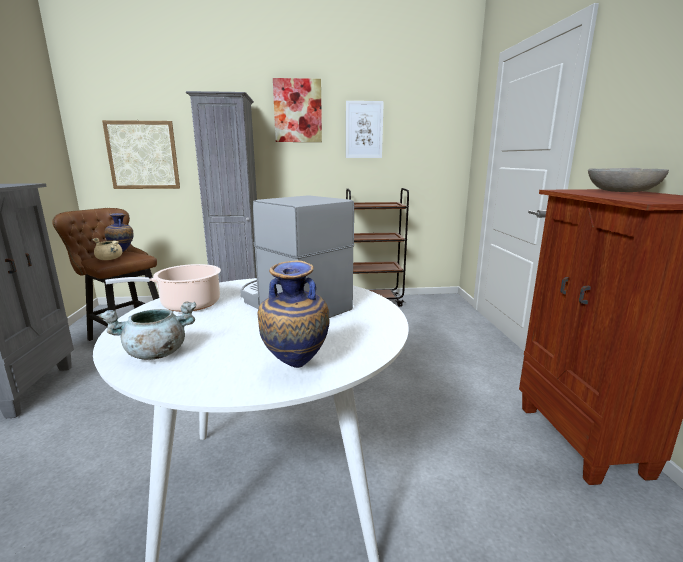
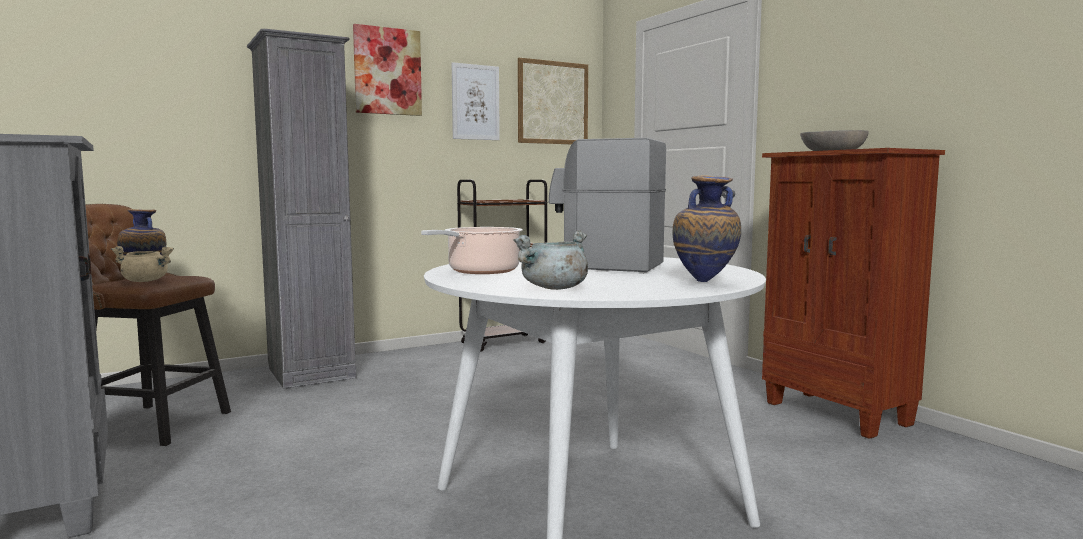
camera: 25 degrees left, 10 degrees down
(142, 154) = (134, 122): picture -> picture (553, 101)

